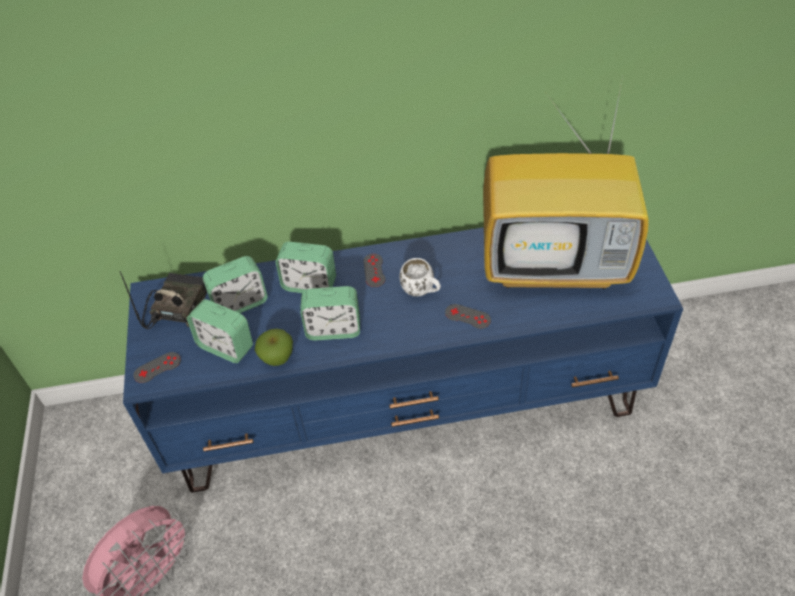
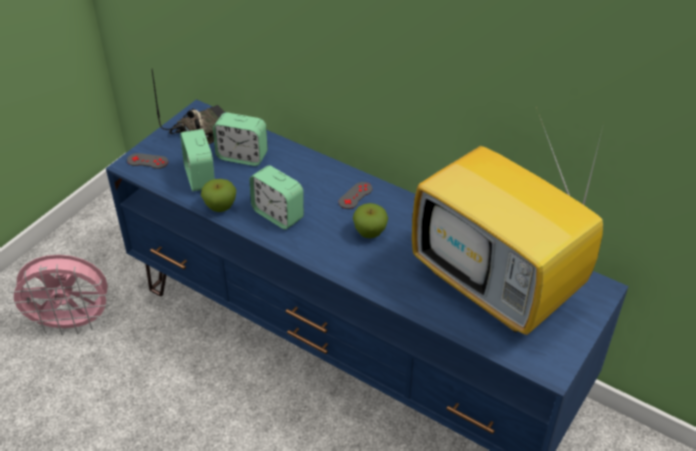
camera: 40 degrees right, 5 degrees down
(309, 284) = (300, 175): alarm clock -> none
(422, 291) = (370, 233): white mug -> apple
(467, 316) = (379, 273): grey game controller -> none

